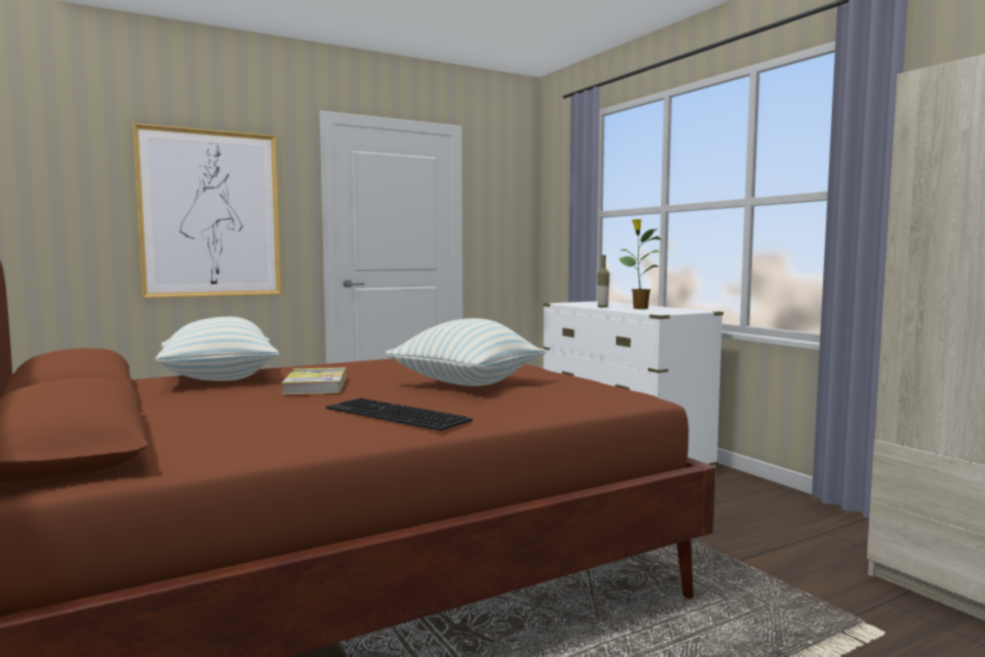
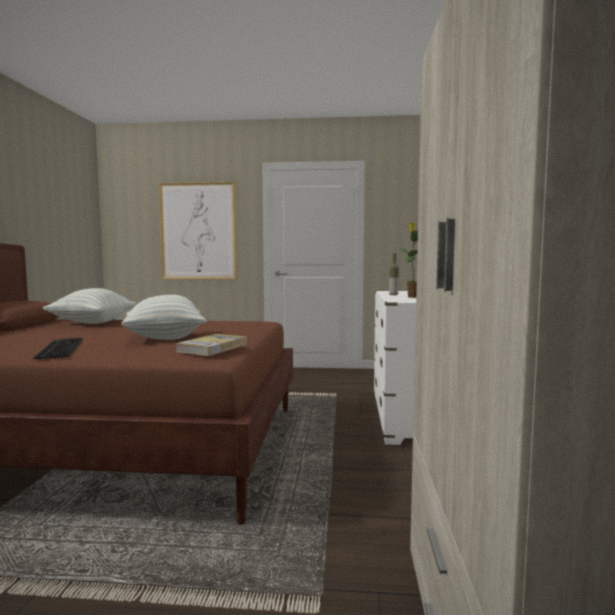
camera: 35 degrees right, 0 degrees up
(315, 385) = (105, 330): book -> book (212, 348)

